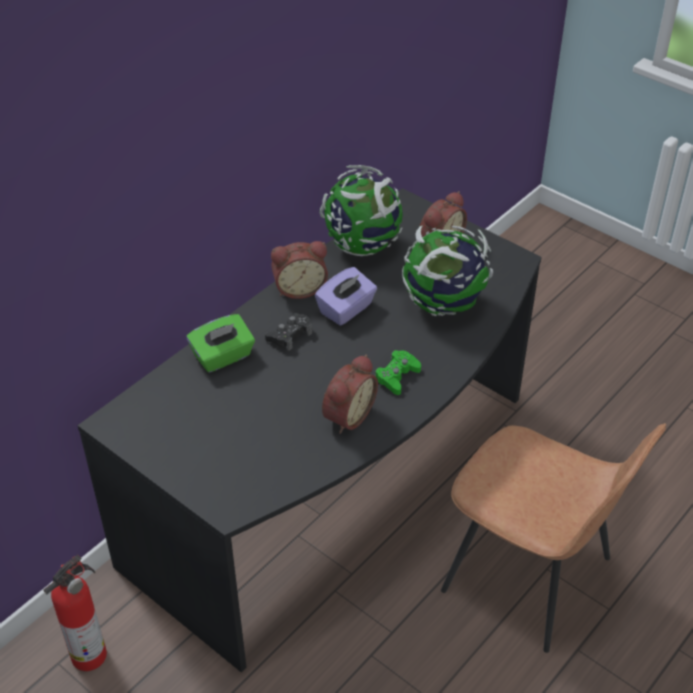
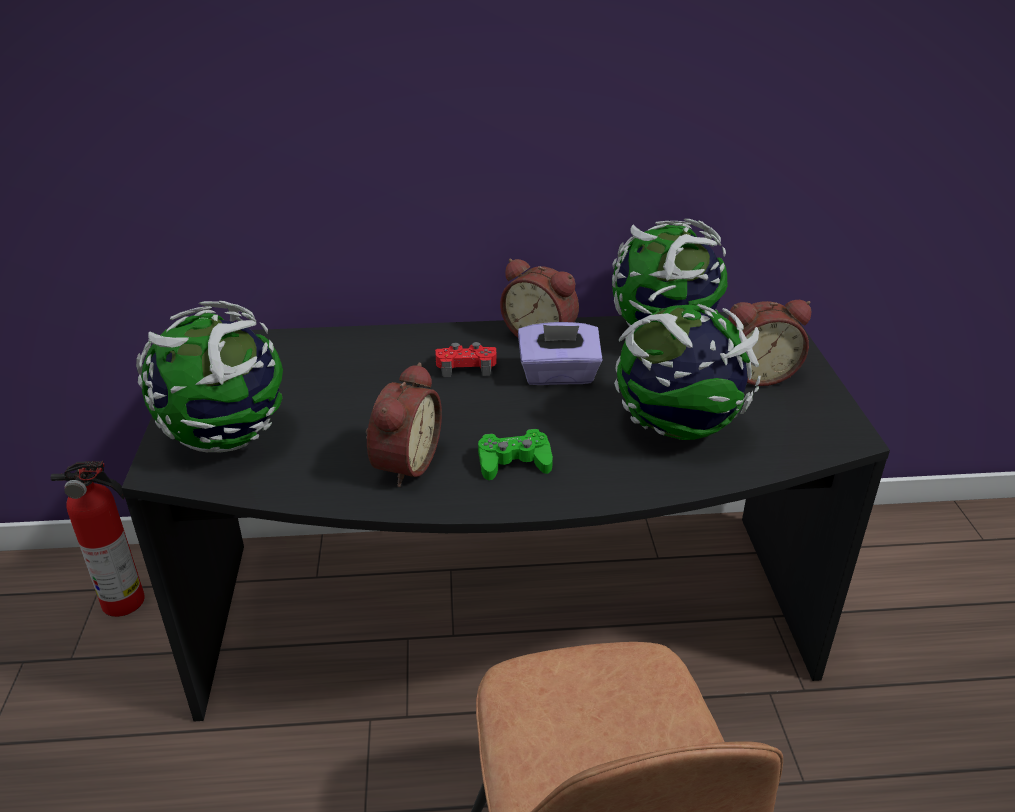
camera: 45 degrees right, 10 degrees down
(223, 357) = (379, 349): green tissue box -> none
(231, 468) = (226, 437): none -> globe
(289, 335) = (466, 366): black game controller -> red game controller
(346, 415) = (402, 463): alarm clock -> alarm clock turned 60 degrees counterclockwise

